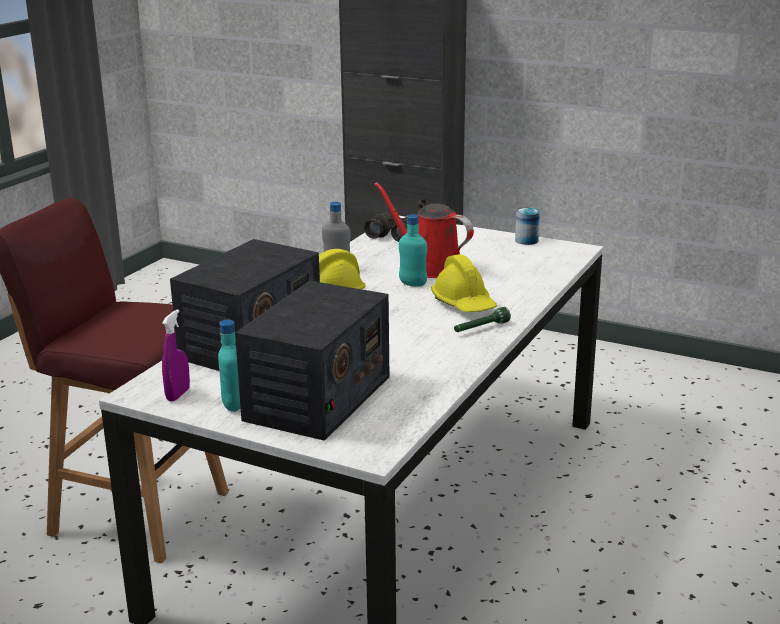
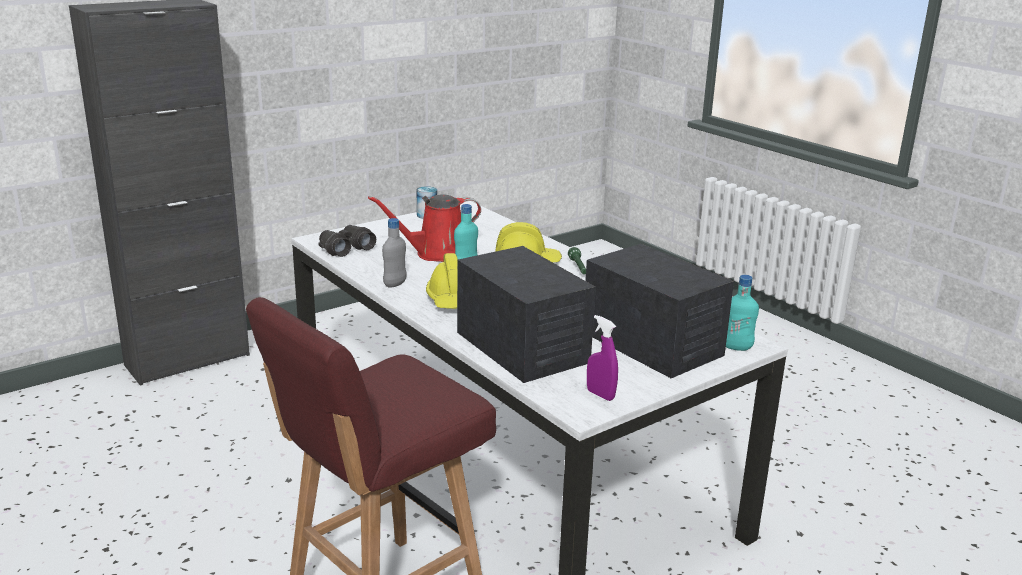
camera: 65 degrees left, 0 degrees up
(233, 405) = (640, 376): turquoise bottle -> turquoise bottle (736, 347)

